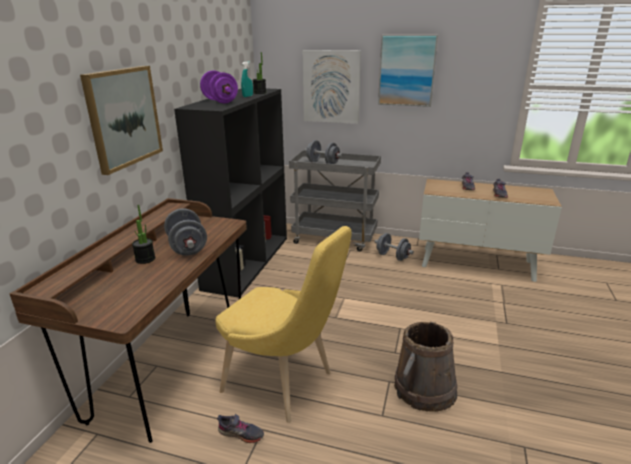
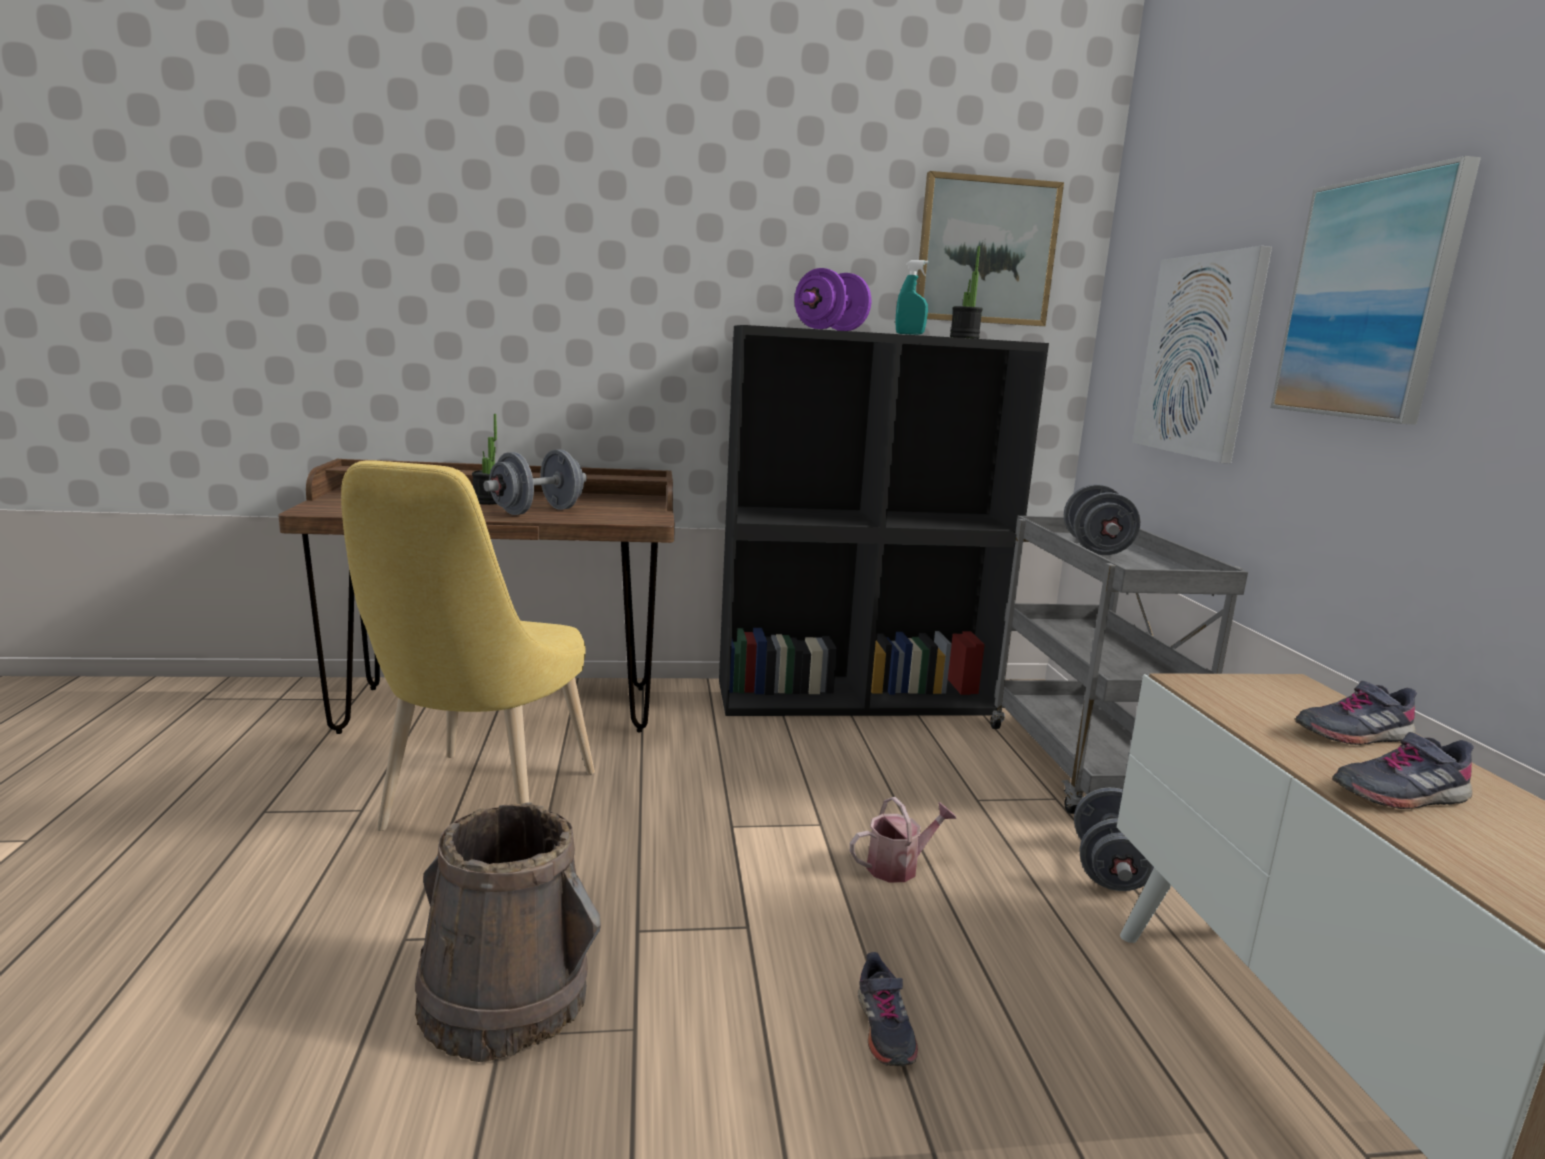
camera: 65 degrees right, 10 degrees down
(123, 117) = (608, 310): picture -> picture (985, 251)
(241, 434) = (351, 793): grey shoe -> grey shoe (884, 1028)
(376, 290) = (898, 866): none -> watering can

